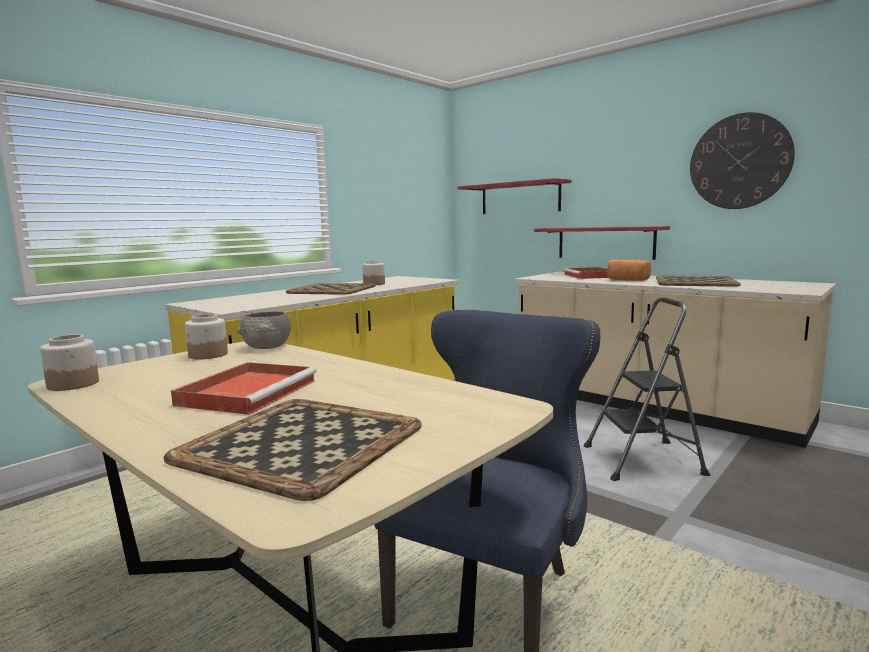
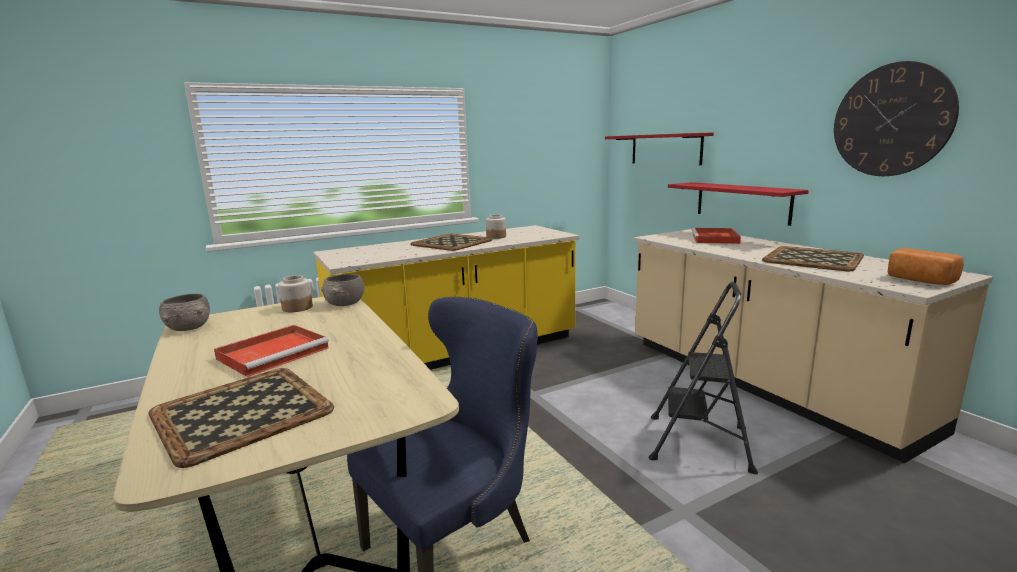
camera: 20 degrees right, 5 degrees up
(74, 384) = (189, 327): jar -> grey bowl
(627, 280) = (742, 249): bread -> bread (919, 280)

